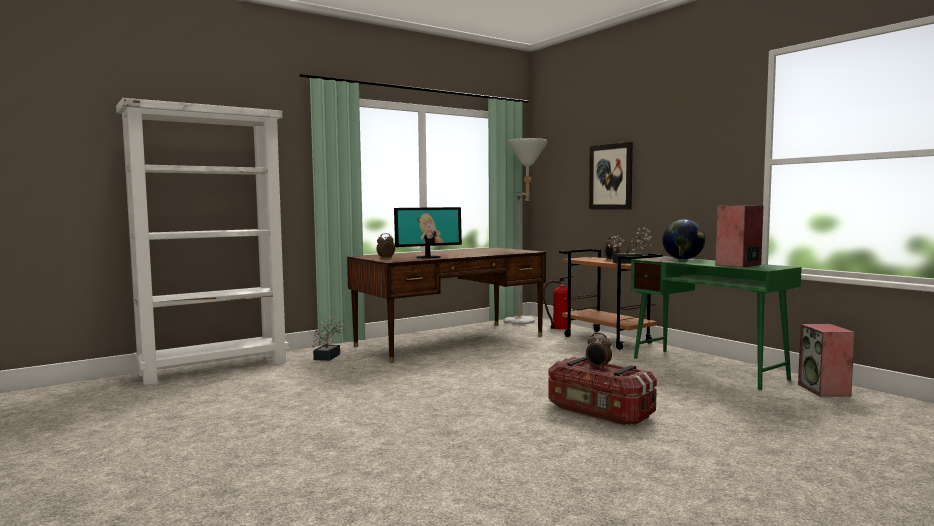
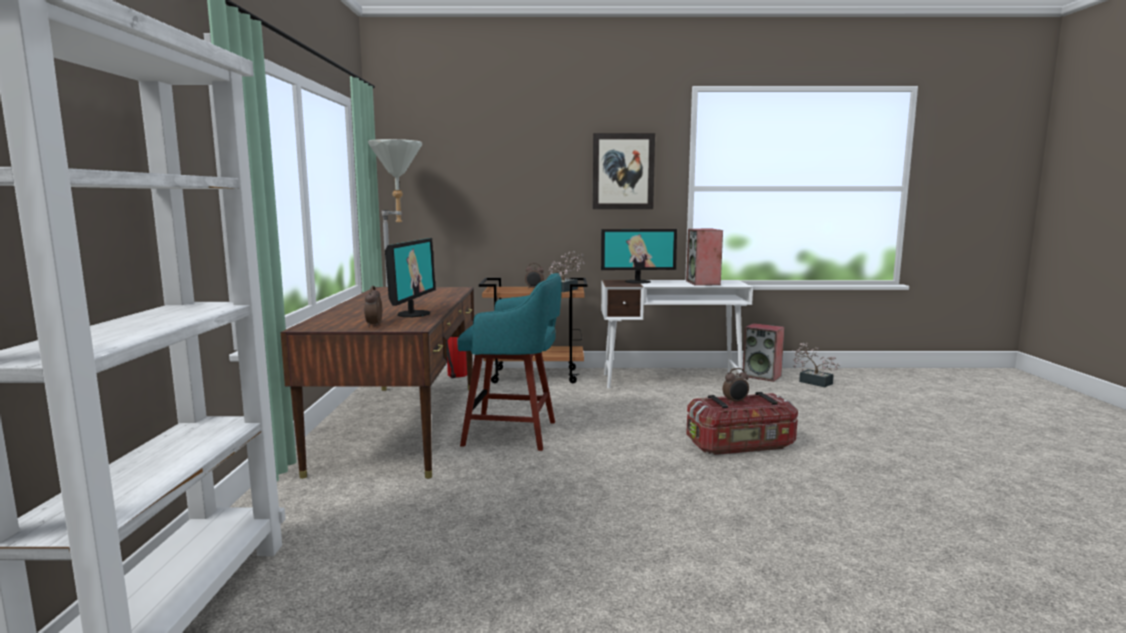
camera: 55 degrees left, 5 degrees up
(329, 356) = (314, 506): potted plant -> potted plant (812, 382)
(486, 360) = (513, 434): none -> turquoise stool
(611, 177) = (508, 194): picture -> picture (623, 171)
(683, 259) = (638, 281): globe -> monitor
(707, 368) = (671, 381): green desk -> white desk

